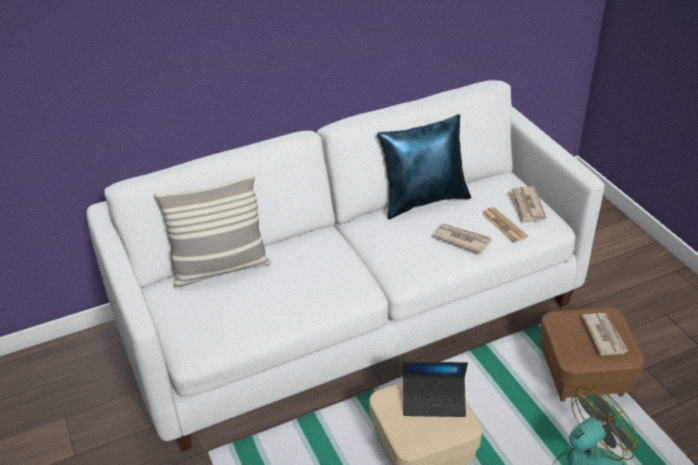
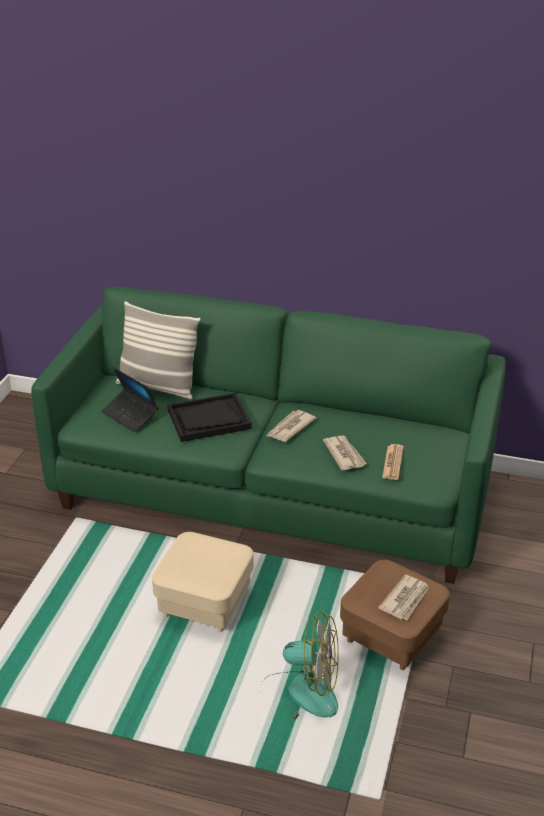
camera: 40 degrees right, 5 degrees down
(311, 273) = (209, 419): none -> black tray
(352, 314) = (273, 492): white sofa -> green sofa
(423, 200) = (358, 415): blue pillow -> none
(434, 400) = (217, 560): laptop -> laptop (130, 415)
(526, 206) = (433, 460): newspaper -> newspaper (290, 428)

